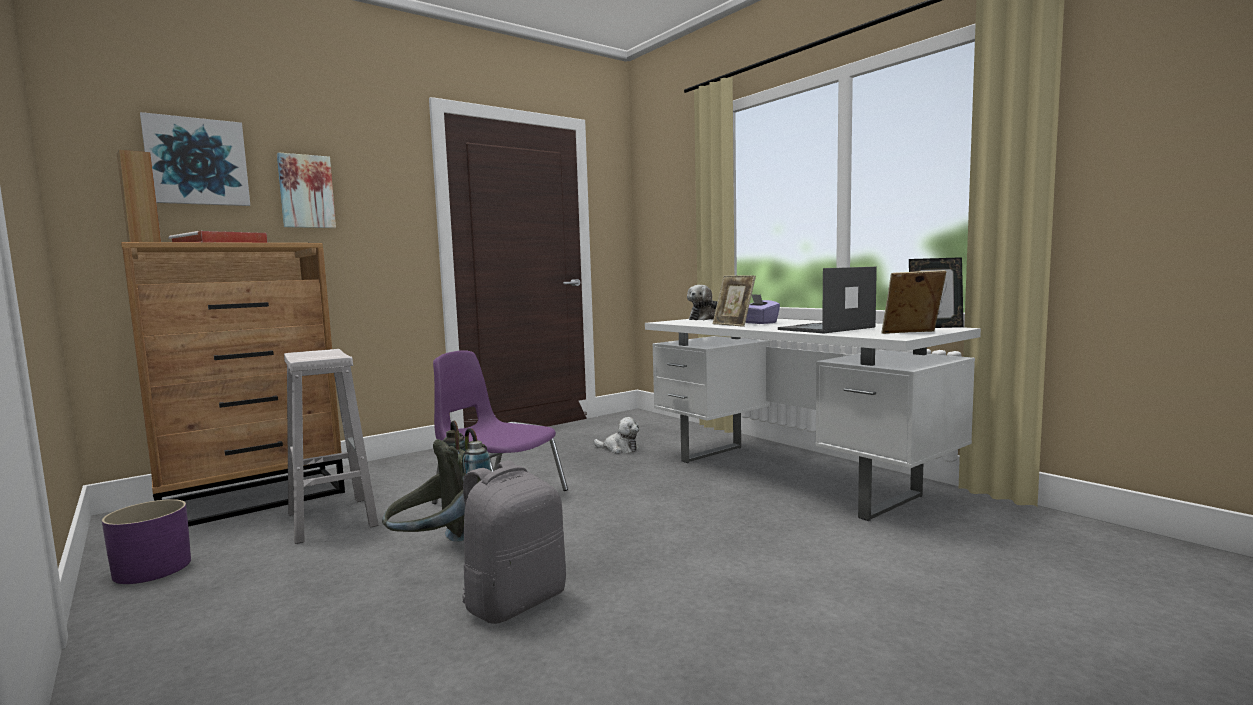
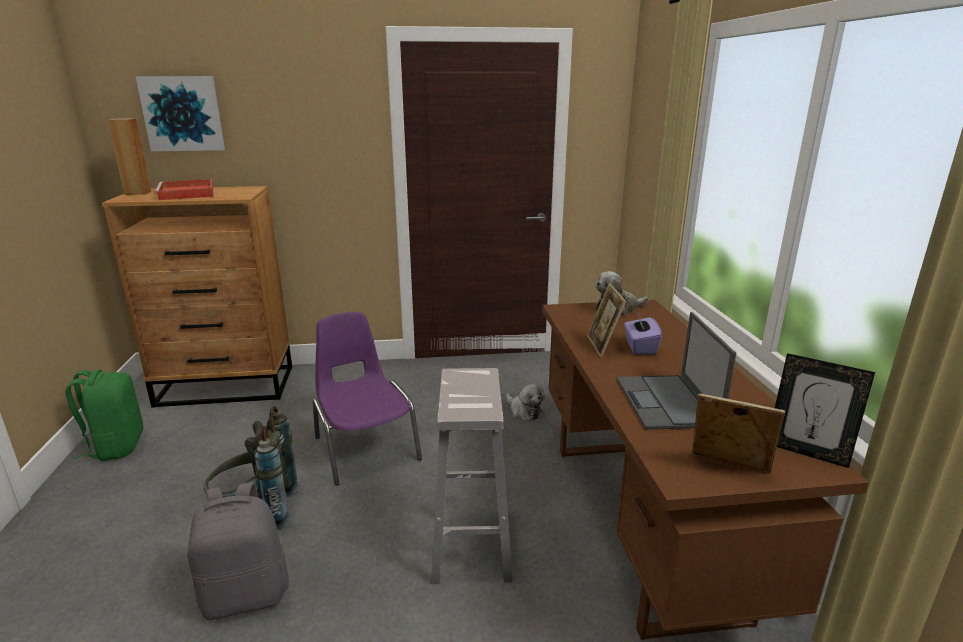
camera: 30 degrees right, 15 degrees up
(152, 569) = (116, 446): purple planter -> green backpack
(306, 191) = (270, 134): picture -> none
(331, 519) = (243, 430): white stool -> white stool (471, 544)
(791, 477) = (641, 523): white desk -> brown desk
(826, 328) = (667, 402): laptop -> laptop turned 90 degrees counterclockwise

